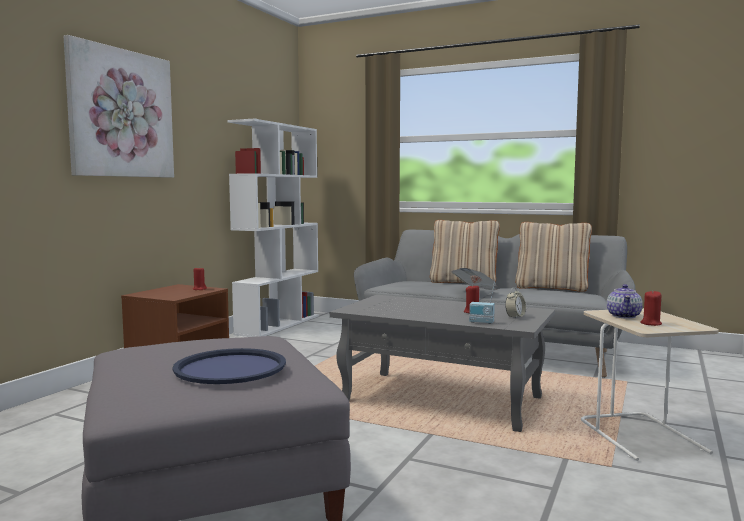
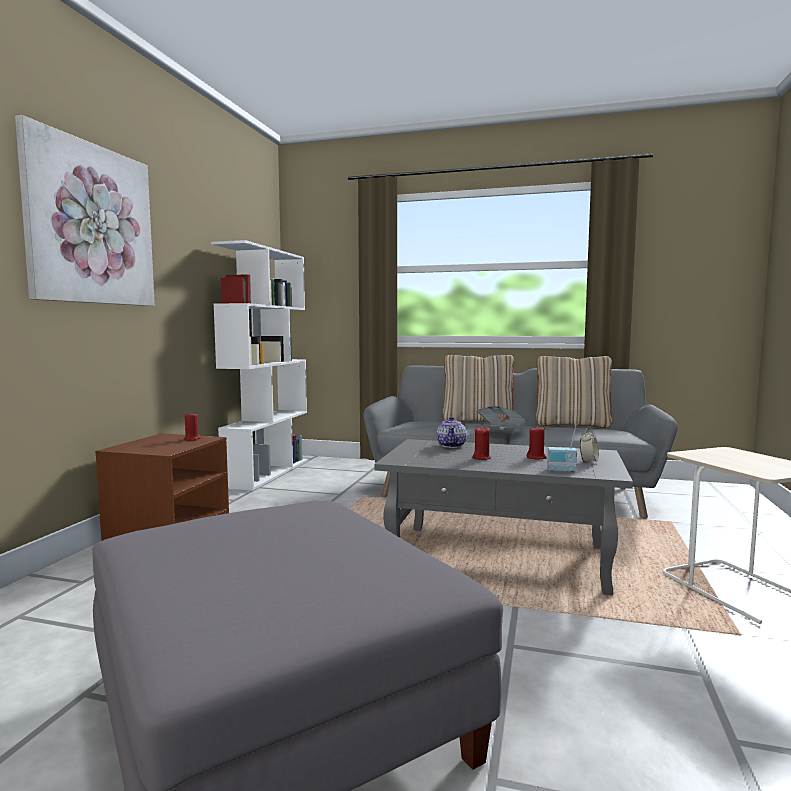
camera: 10 degrees left, 0 degrees up
(230, 368) = (315, 559): blue tray -> none
(624, 316) = (717, 457): teapot -> teapot (451, 445)
(650, 323) = (759, 466): red candle -> red candle (481, 458)

